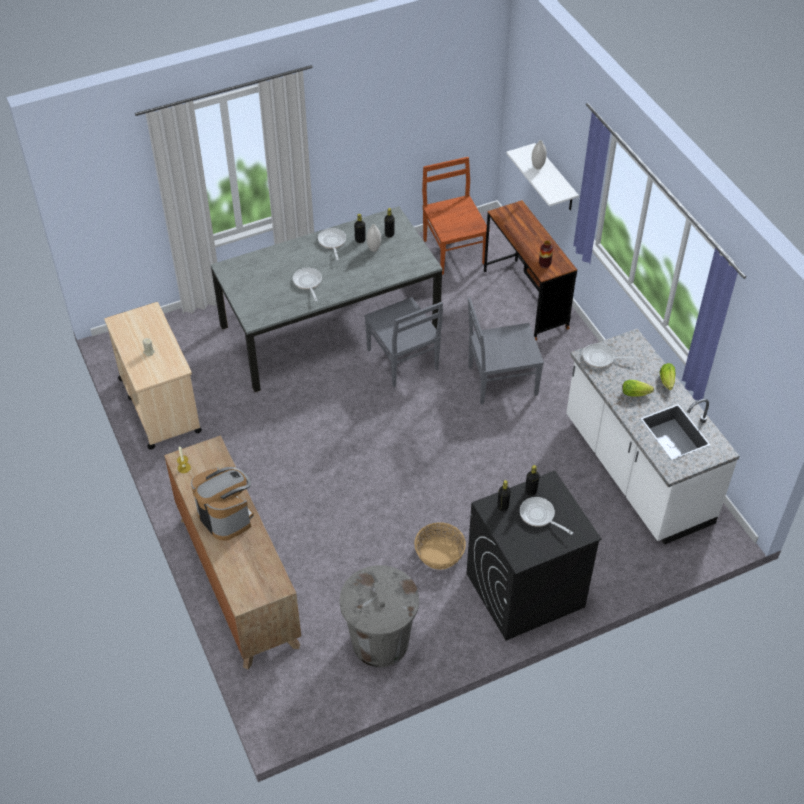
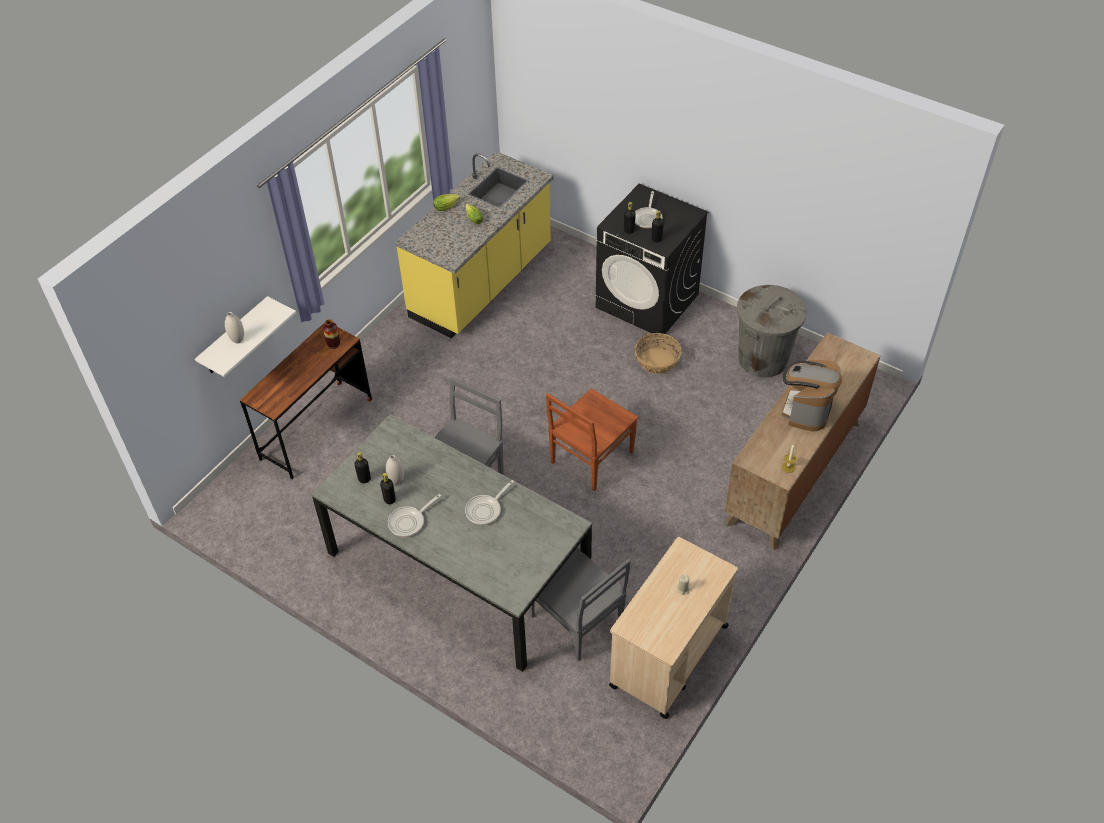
camera: 120 degrees left, 0 degrees up
(453, 250) = (272, 518): brown chair -> brown chair (590, 458)
(500, 381) = (440, 402): grey chair -> grey chair (577, 621)
(601, 358) = (448, 250): frying pan -> none
(636, 471) = (482, 283): white counter -> yellow counter

